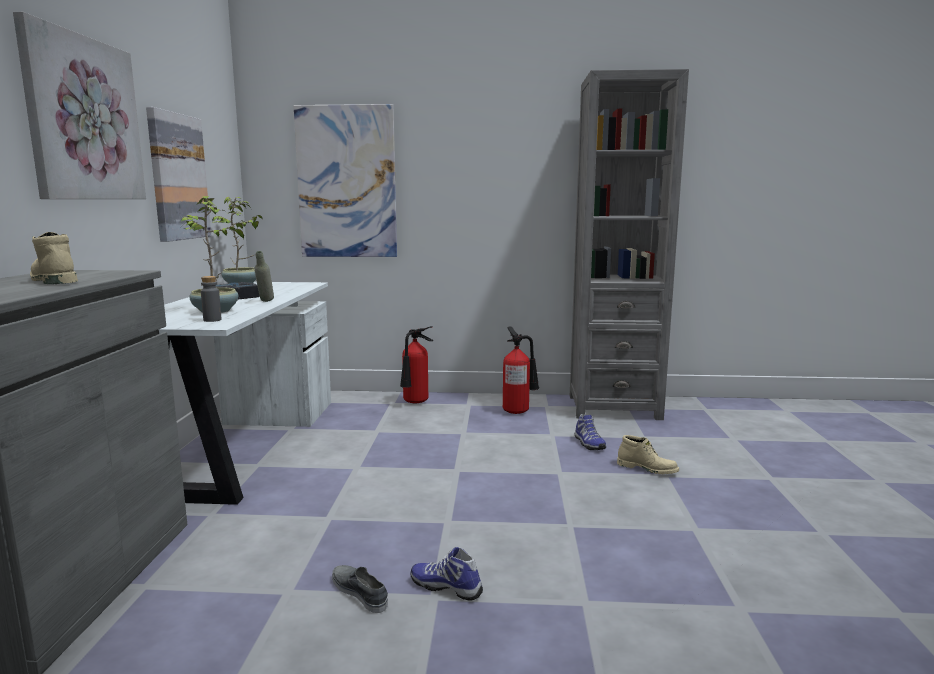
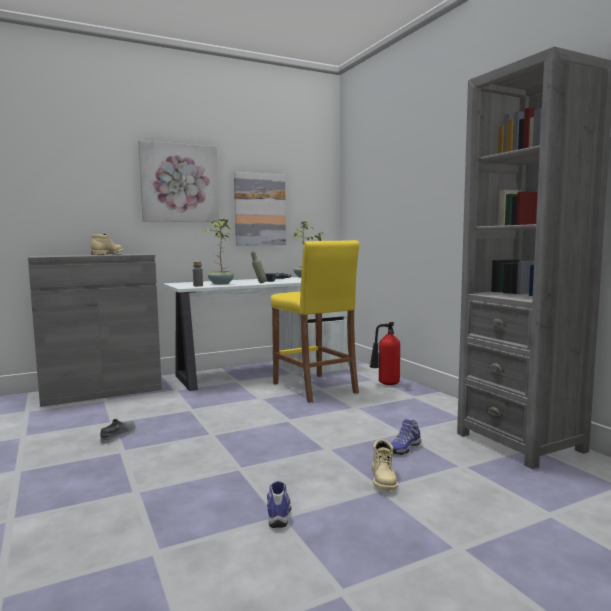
camera: 60 degrees right, 5 degrees down
(346, 182) = (380, 207): picture -> none
(370, 433) = (314, 388): none -> yellow stool
(447, 587) = (134, 451): shoe -> shoe (279, 513)
(518, 411) = (432, 412): fire extinguisher -> none

